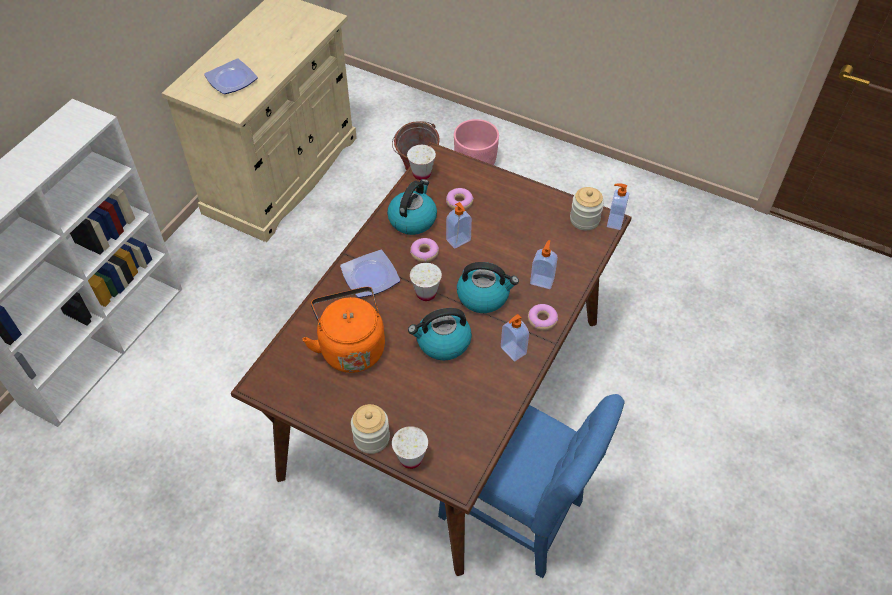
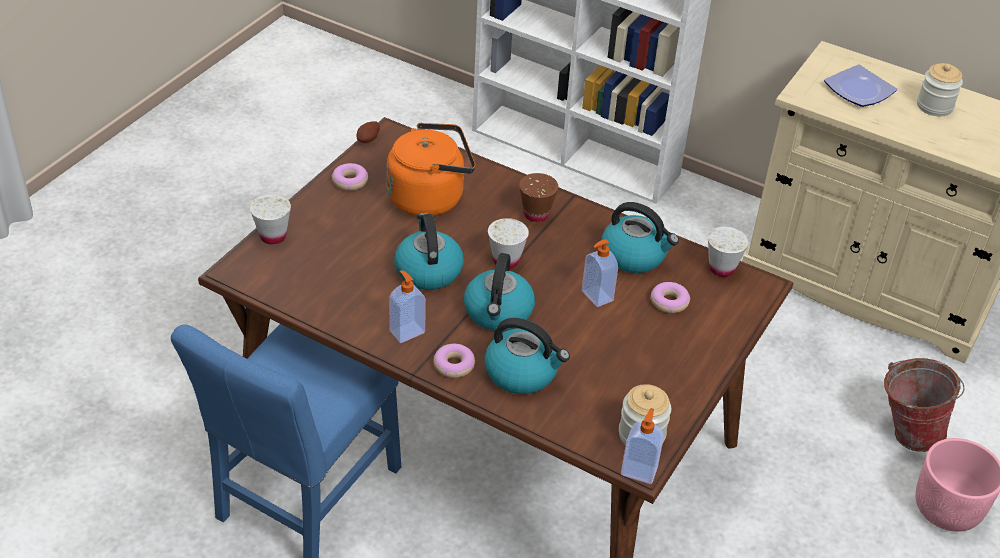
camera: 90 degrees right, 10 degrees down
(269, 399) = (369, 140): none -> potato
(369, 276) = (536, 214): plate -> brown cup
(371, 438) = (305, 209): jar -> jar (934, 106)
(424, 253) = (574, 263): donut -> donut (350, 181)
(542, 280) = (522, 373): soap dispenser -> kettle

